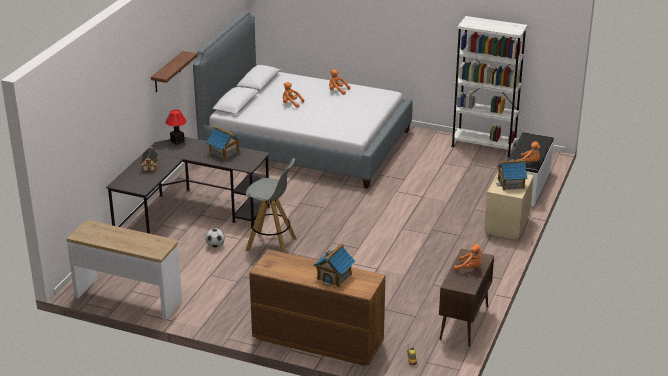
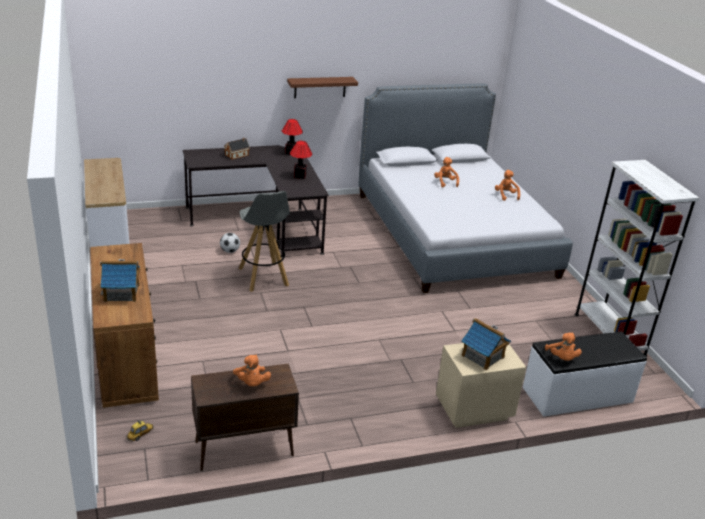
camera: 50 degrees right, 0 degrees up
(224, 153) = (300, 176): toy house -> table lamp

